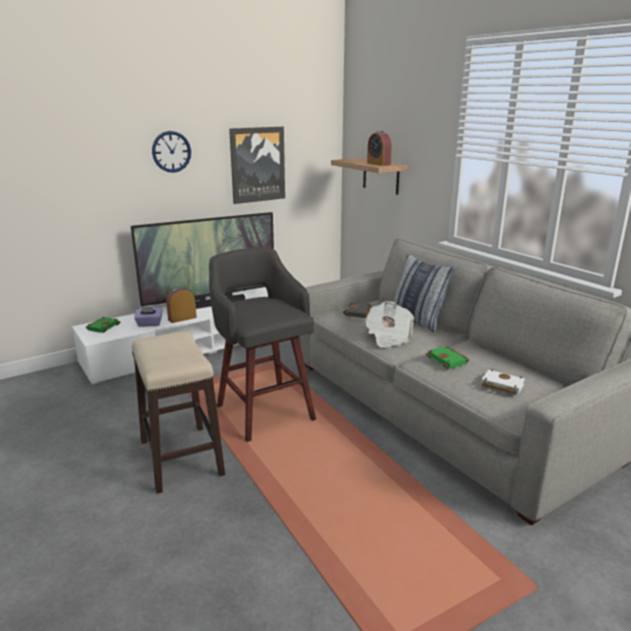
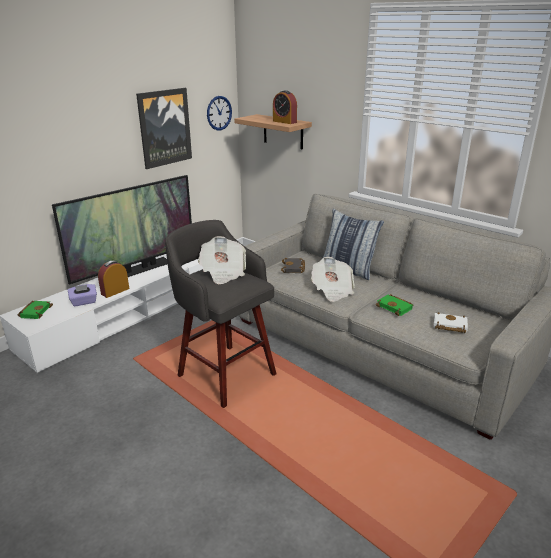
camera: 15 degrees left, 5 degrees up
(171, 151) = (82, 122): wall clock -> wall clock (219, 113)
(181, 457) = (167, 435): stool -> none
(267, 301) = (223, 272): none -> newspaper

